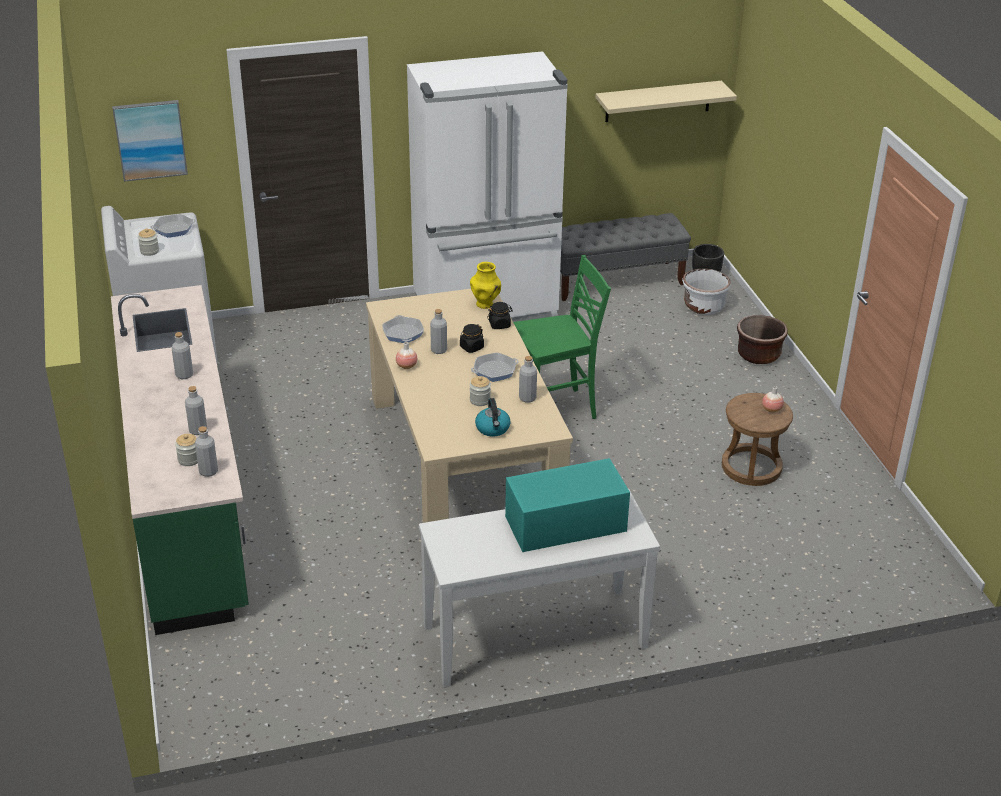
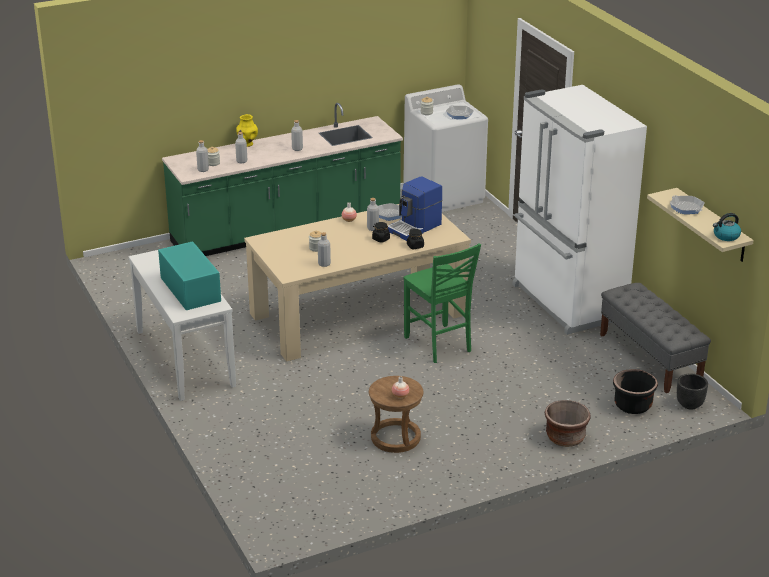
camera: 80 degrees right, 5 degrees down
(150, 140) = (485, 57): picture -> none
(449, 319) = (415, 227): none -> coffee machine
(485, 304) = (441, 238): yellow vase -> yellow vase (247, 144)
(493, 428) = (284, 255): kettle -> kettle (726, 236)
(494, 370) = (354, 250): frying pan -> frying pan (686, 207)
(703, 306) = (633, 405): white planter -> black planter

